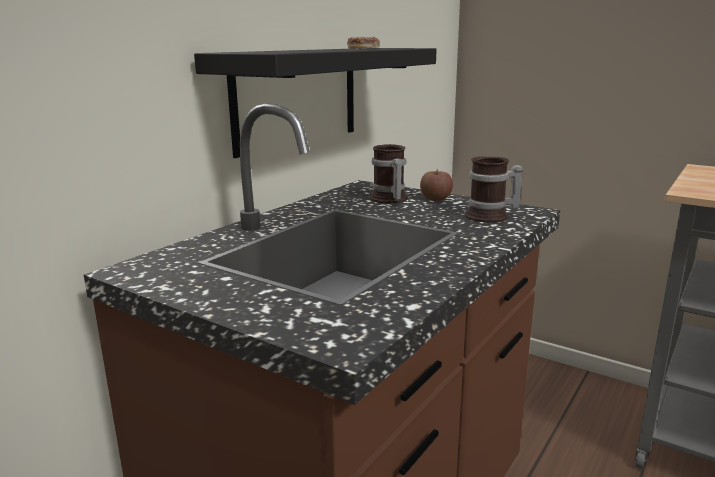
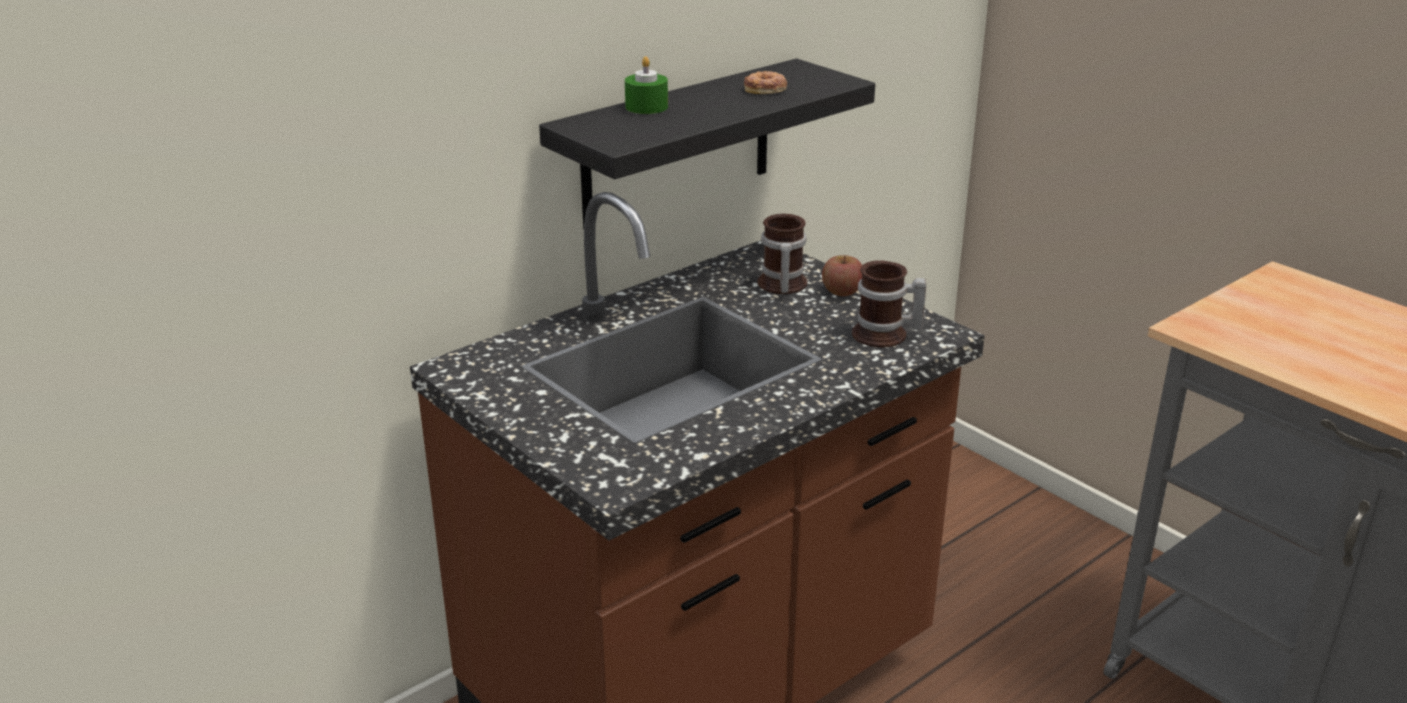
camera: 15 degrees right, 10 degrees up
(280, 50) = (646, 107): none -> green candle

